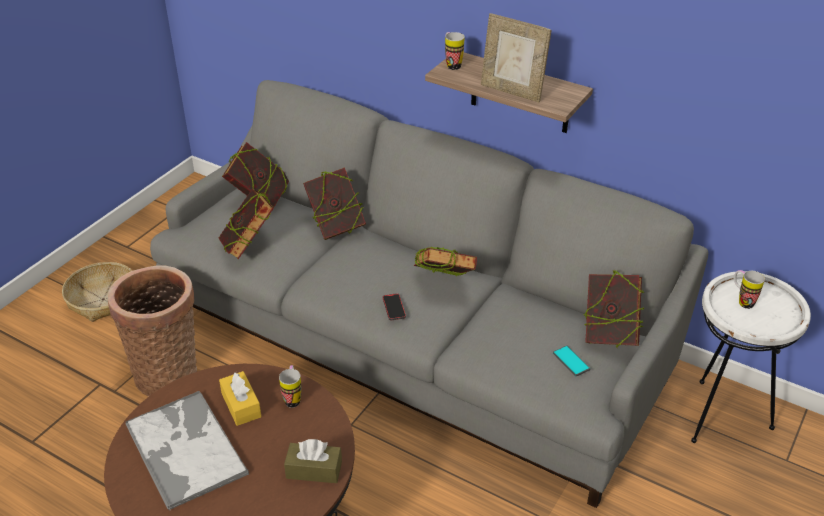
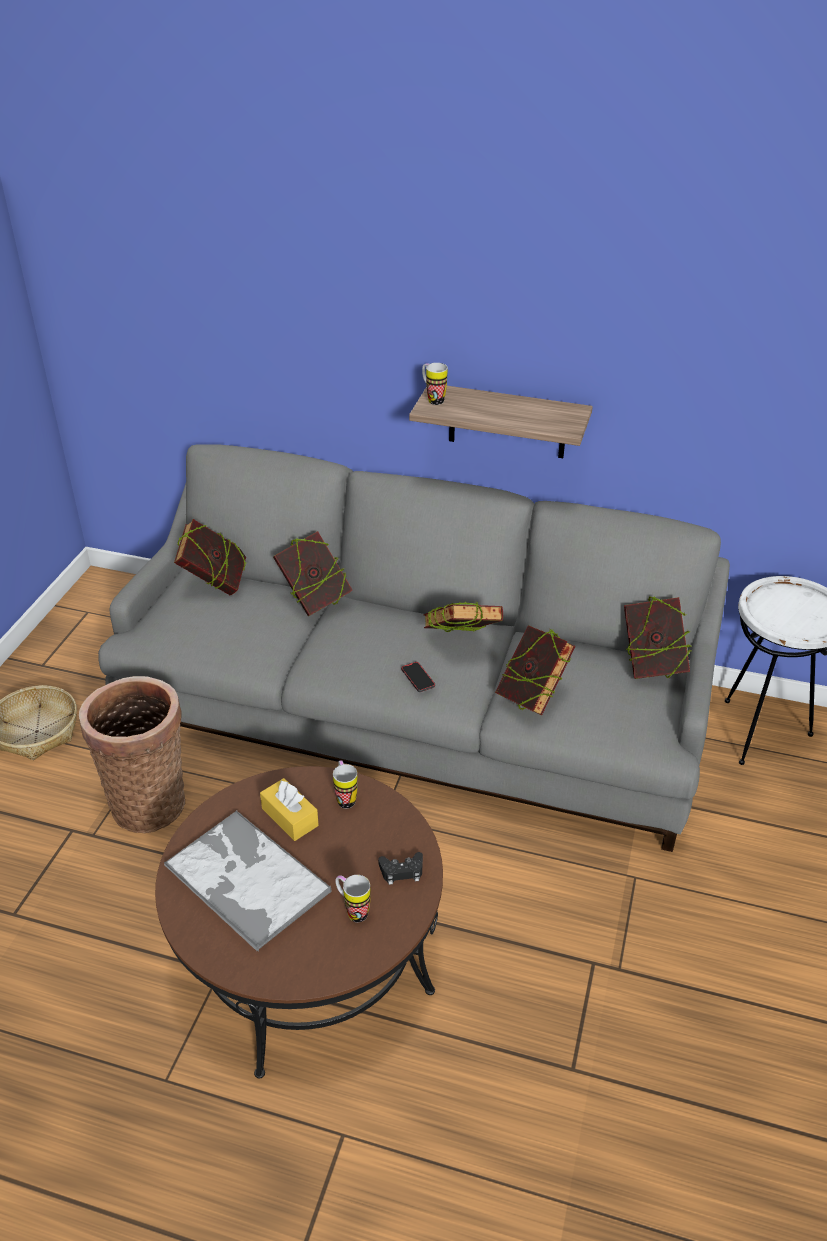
camera: 15 degrees left, 0 degrees up
(248, 247) = (224, 639): book -> book (532, 697)
(314, 470) = (402, 871): brown tissue box -> black game controller
(512, 91) = (511, 420): picture frame -> none
(571, 361) = (625, 701): phone -> none
(742, 301) = (779, 607): mug -> mug (352, 911)

